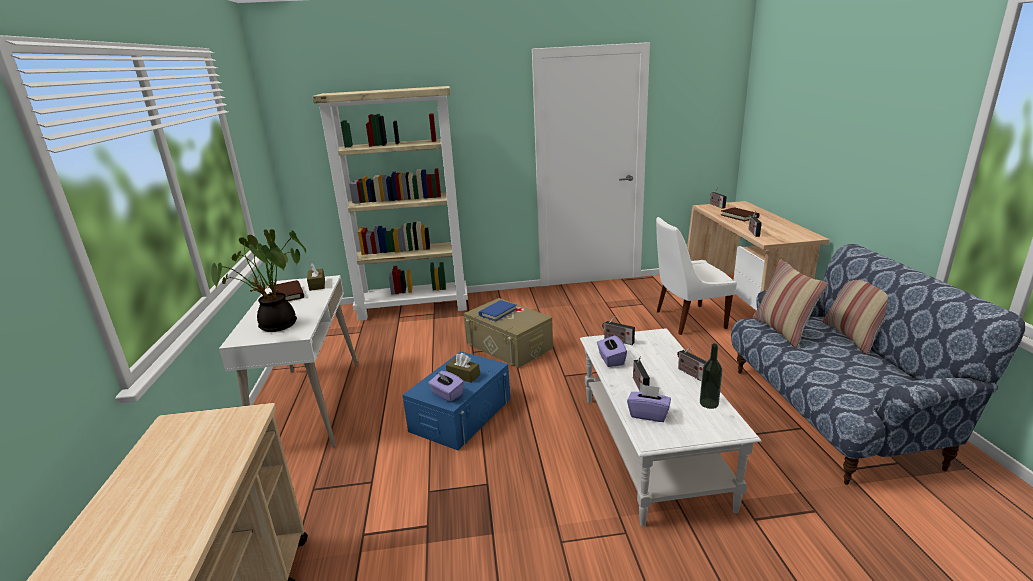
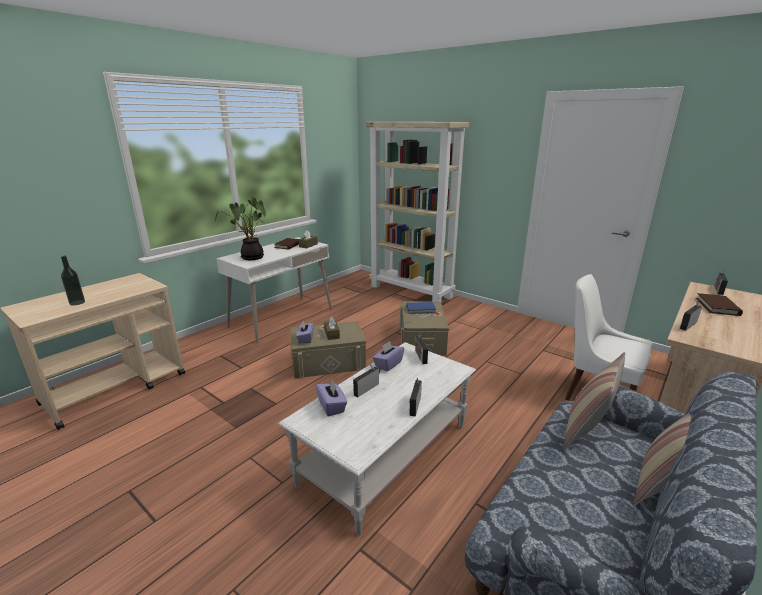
camera: 45 degrees right, 0 degrees up
(461, 414) = (328, 362): blue storage box -> beige storage box
(709, 403) = (380, 428): bottle -> bottle (77, 302)

